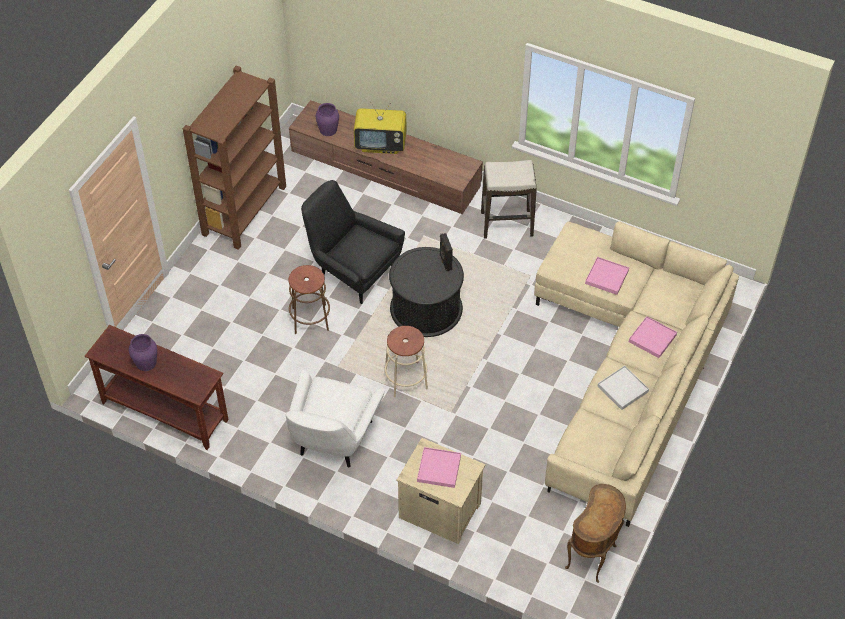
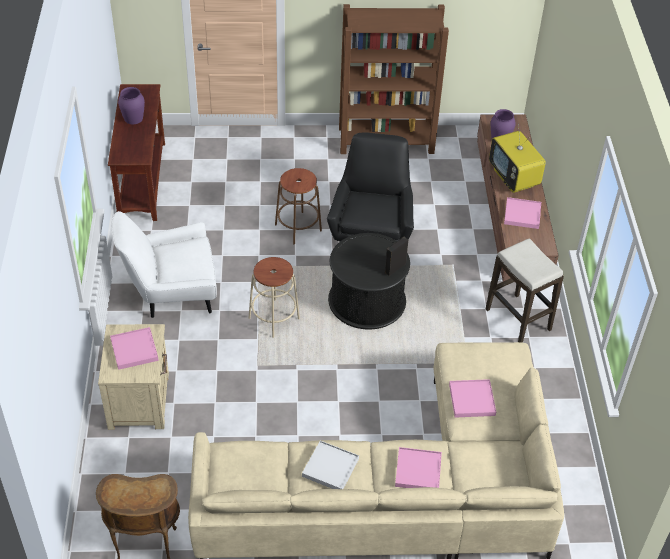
camera: 60 degrees right, 5 degrees down
(425, 160) = (522, 214): none -> pink tray

